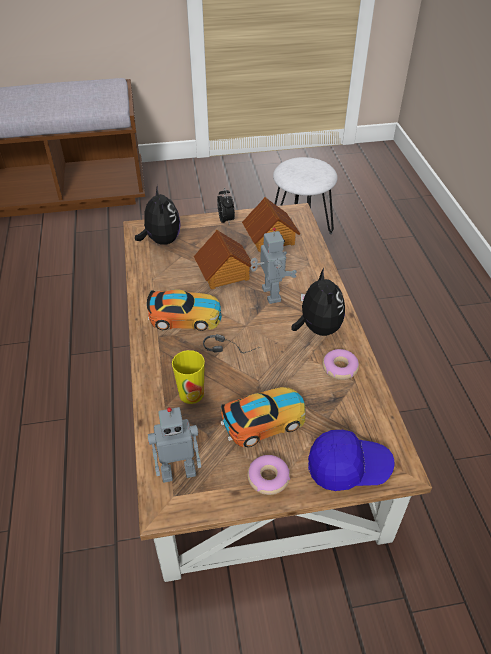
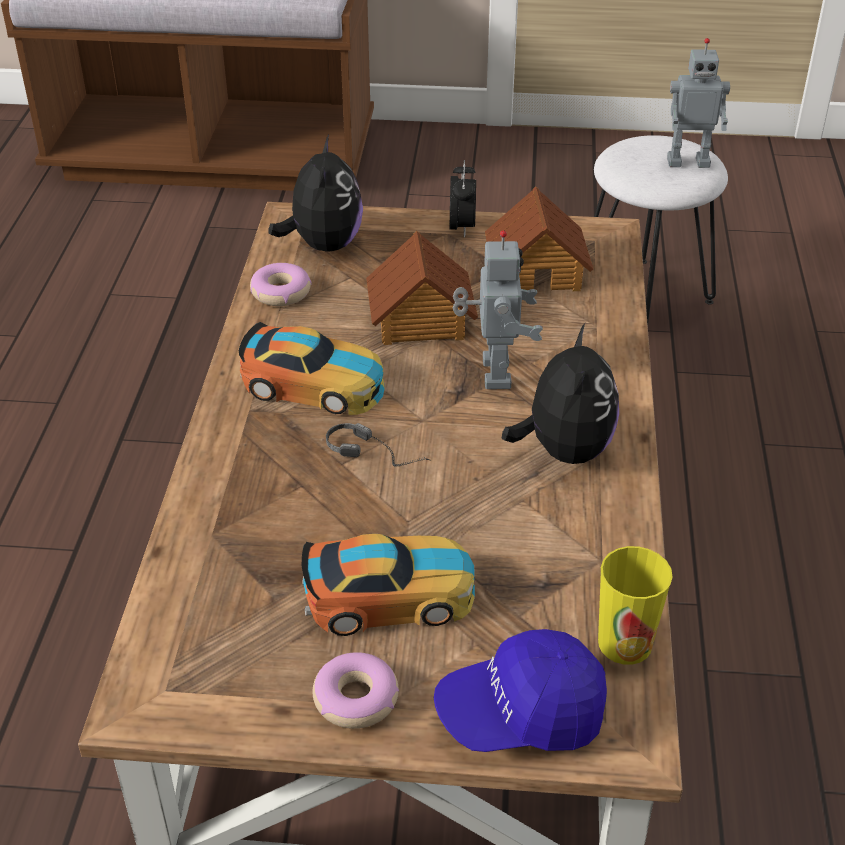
camera: 15 degrees right, 5 degrees down
(178, 470) = (192, 648): toy robot -> toy robot (688, 161)
(191, 393) = (270, 520): cup -> cup (625, 643)
(339, 368) = (579, 530): donut -> donut (280, 292)
(348, 467) = (521, 714): blue cap -> blue cap turned 150 degrees clockwise

